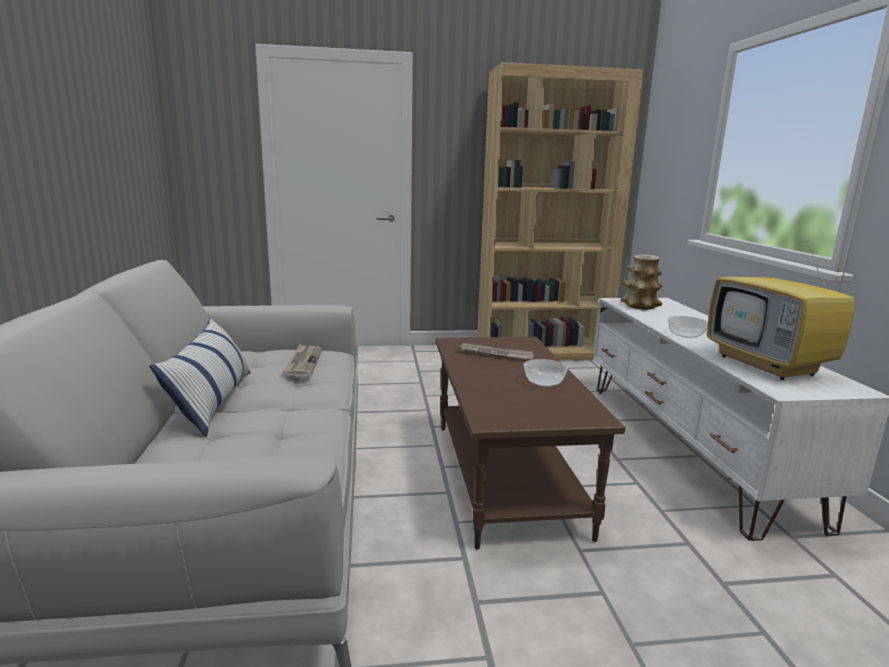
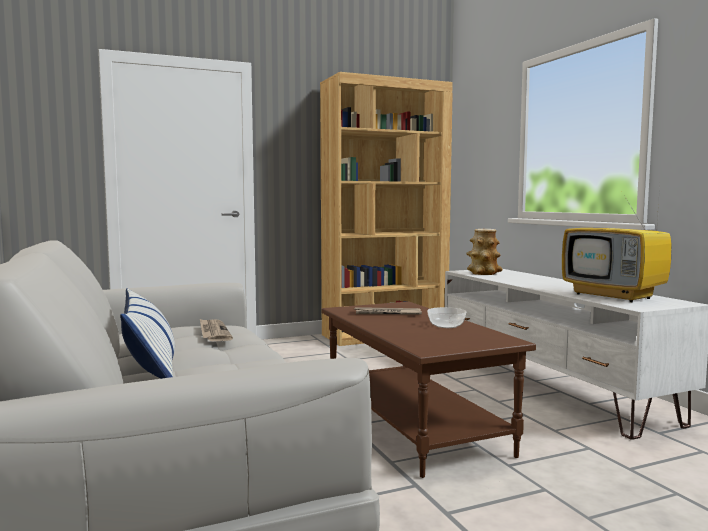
camera: 15 degrees left, 10 degrees down
(685, 334) = (536, 285): bowl -> none

